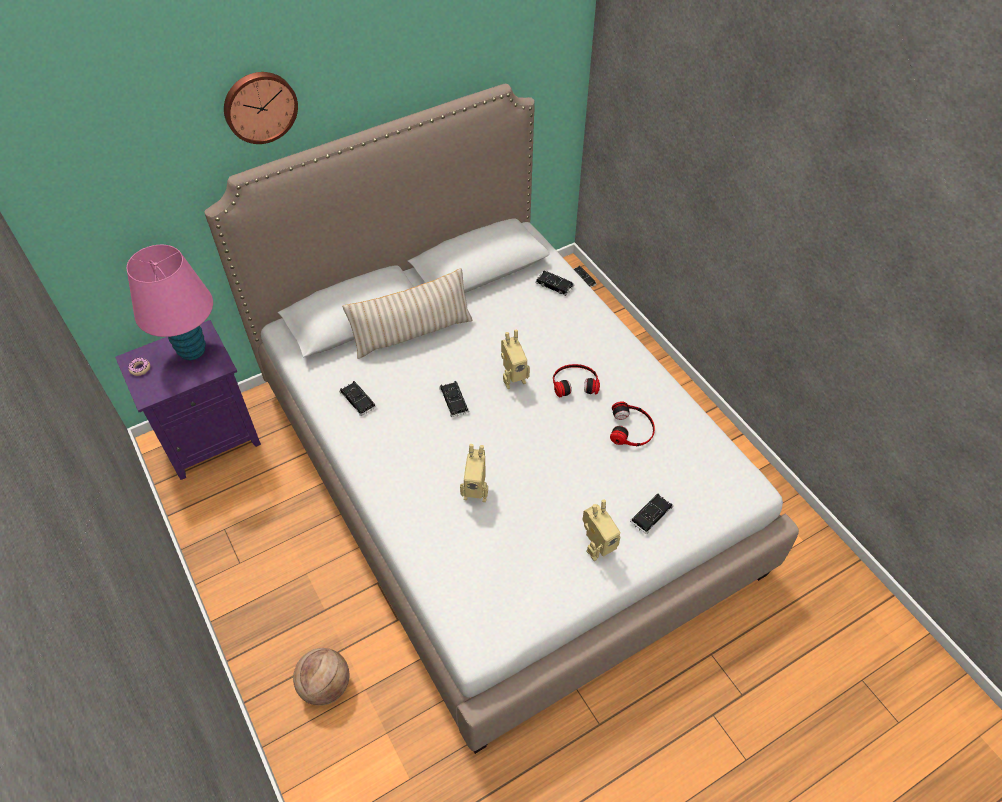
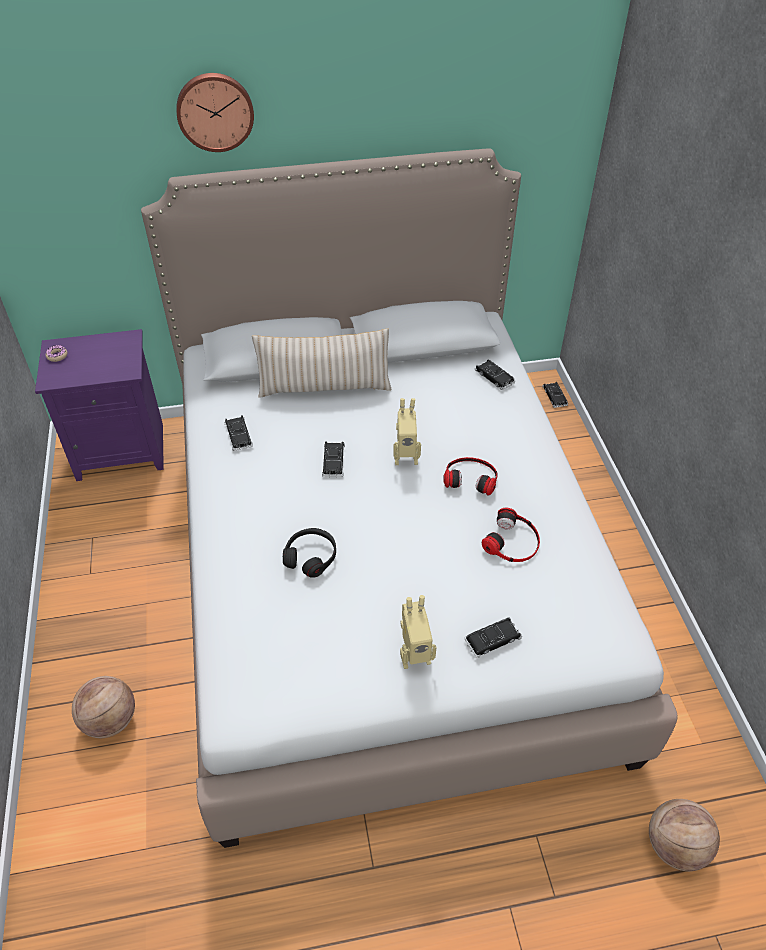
camera: 20 degrees right, 5 degrees down
(192, 351) = (111, 352): pink table lamp -> none
(476, 491) = (311, 556): toy robot -> black headphones
(811, 625) = (674, 846): none -> basketball

